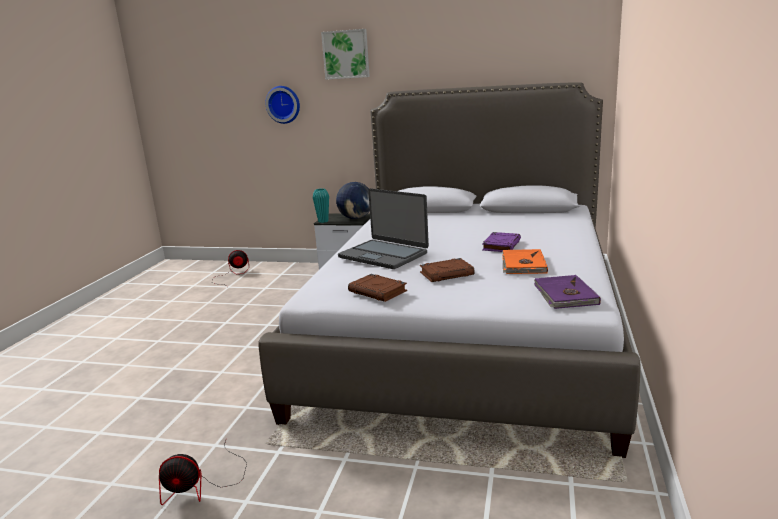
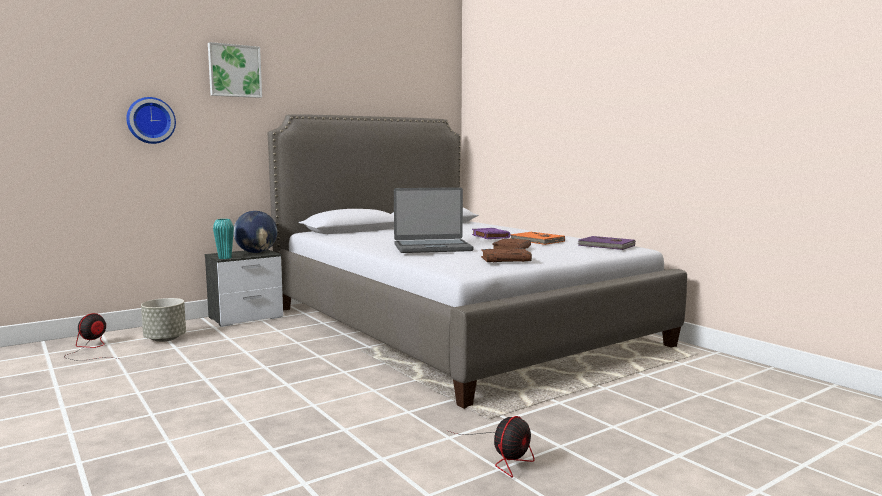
camera: 50 degrees left, 10 degrees down
(275, 278) = (165, 339): none -> grey planter

